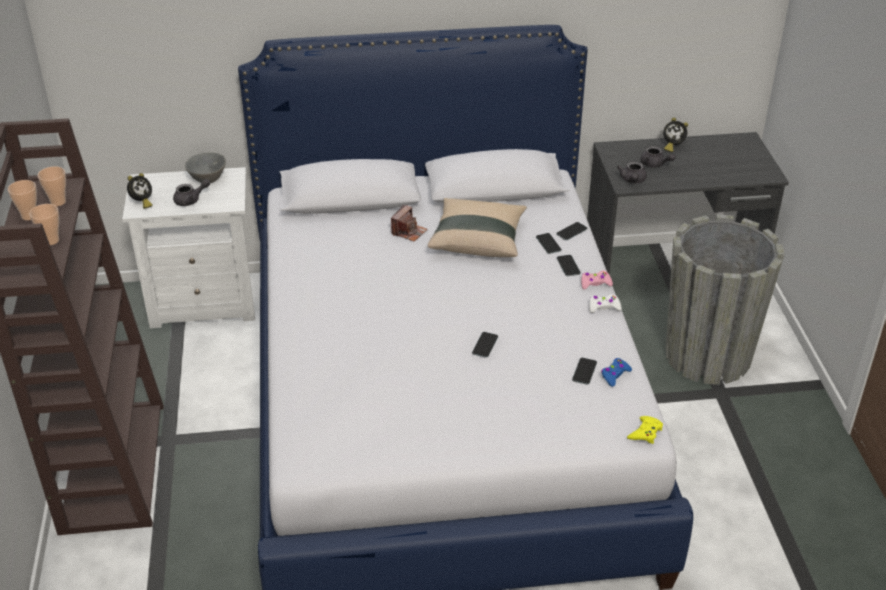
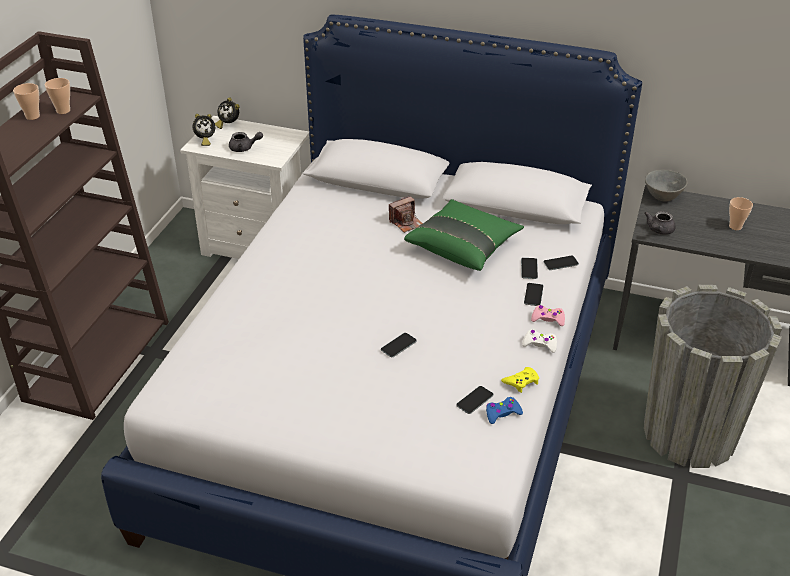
camera: 25 degrees right, 0 degrees up
(51, 240) = (30, 140): cup -> cup (735, 226)
(207, 178) = (271, 133): grey bowl -> grey bowl (662, 196)
(478, 241) = (464, 248): beige pillow -> green pillow
(645, 433) = (491, 480): yellow game controller -> yellow game controller (521, 382)
(655, 164) = (693, 221): grey teapot -> none
(672, 146) = (725, 208): alarm clock -> alarm clock (228, 124)

